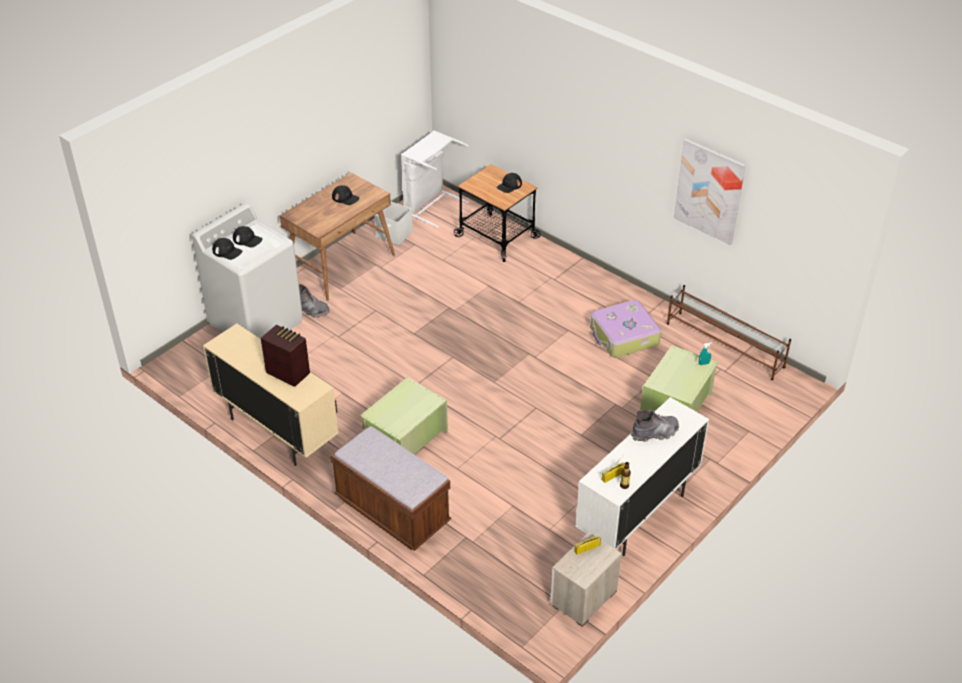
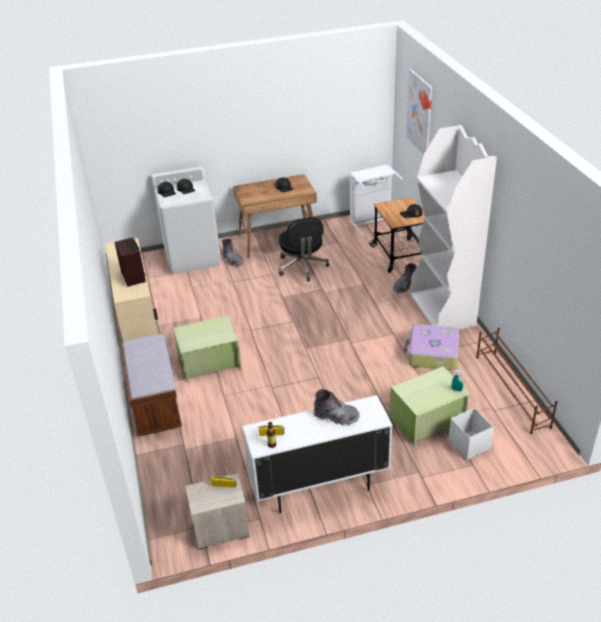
camera: 35 degrees right, 5 degrees down
(394, 235) = (330, 232): white storage box -> white storage box (469, 445)
(402, 289) = (302, 267): none -> black office chair
(533, 272) = (404, 286): none -> grey boot
(594, 285) = (443, 310): none -> white bookcase
(709, 191) = (521, 242): picture -> picture (420, 113)

